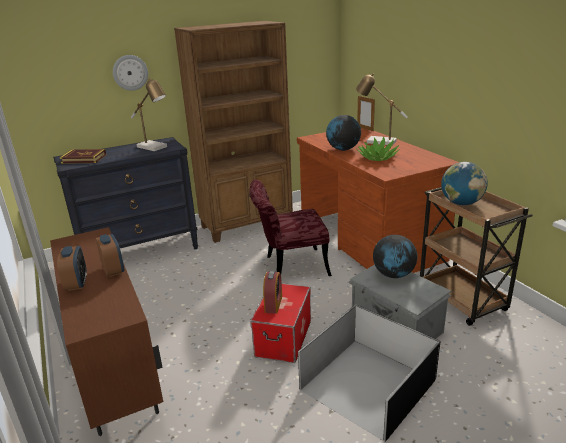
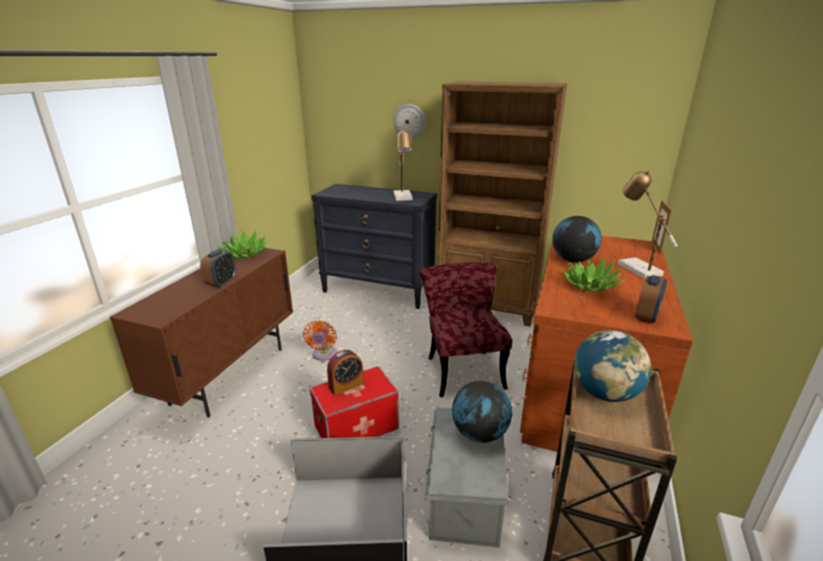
camera: 45 degrees right, 0 degrees up
(74, 245) = (245, 254): none -> potted plant
(77, 284) = (191, 281): alarm clock -> alarm clock (646, 316)
(84, 159) = (344, 191): book -> none
(178, 316) = (324, 355): none -> orange fan
(289, 266) = (462, 367): red chair -> red chair turned 45 degrees clockwise

